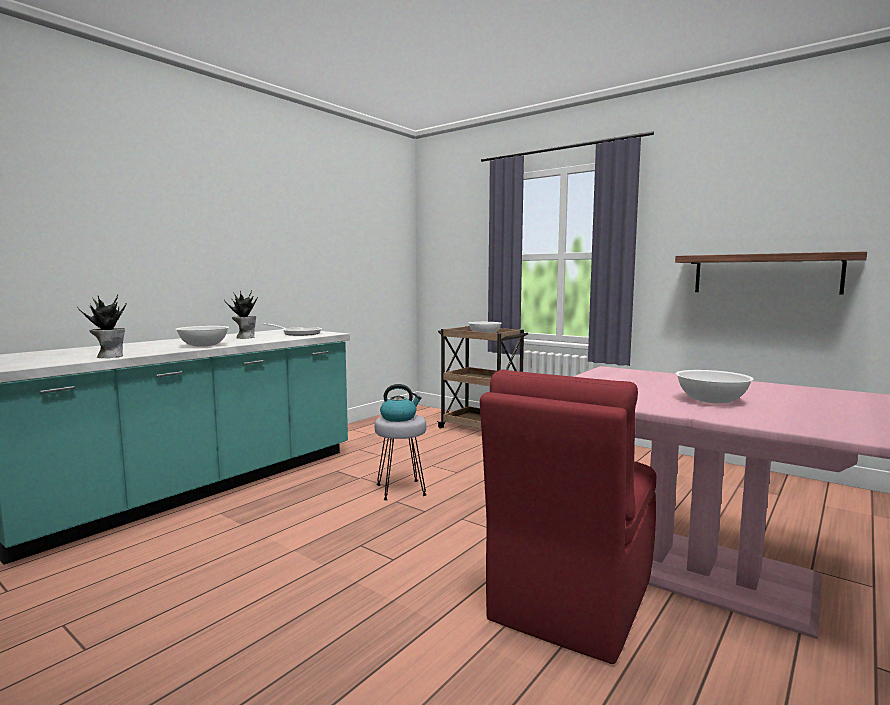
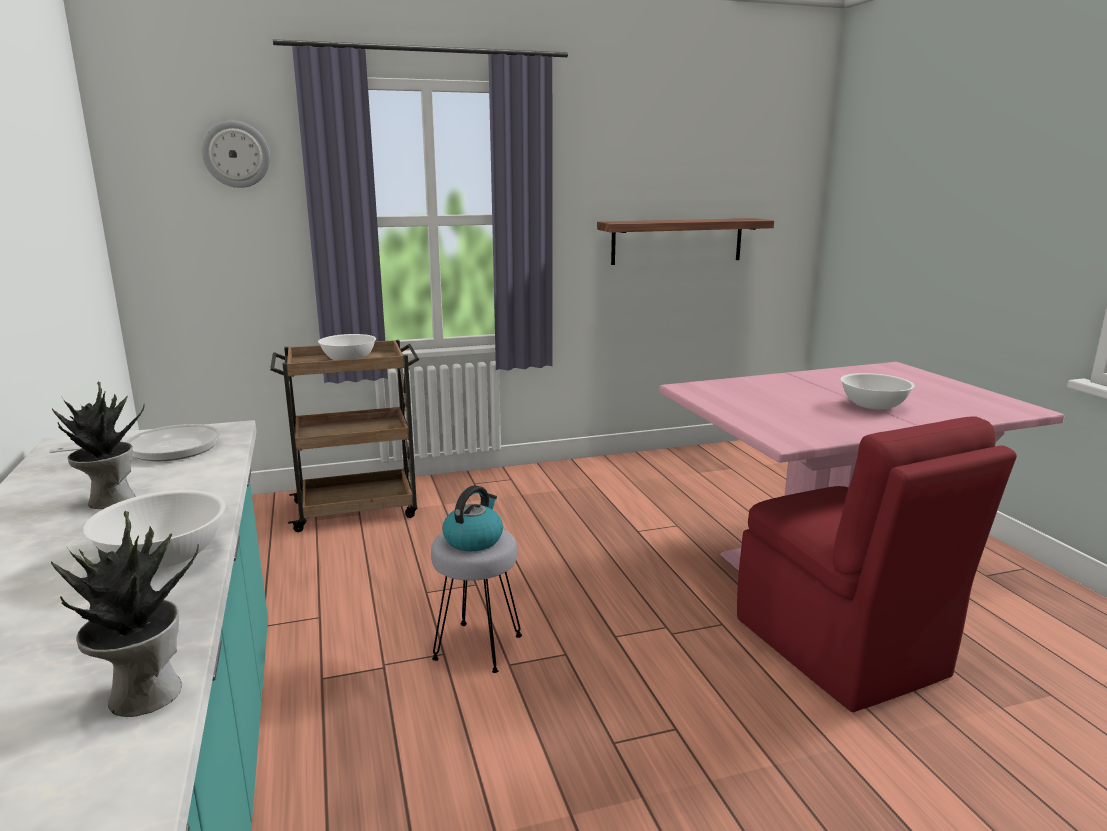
camera: 55 degrees left, 10 degrees up
(467, 221) = (236, 154): none -> wall clock

